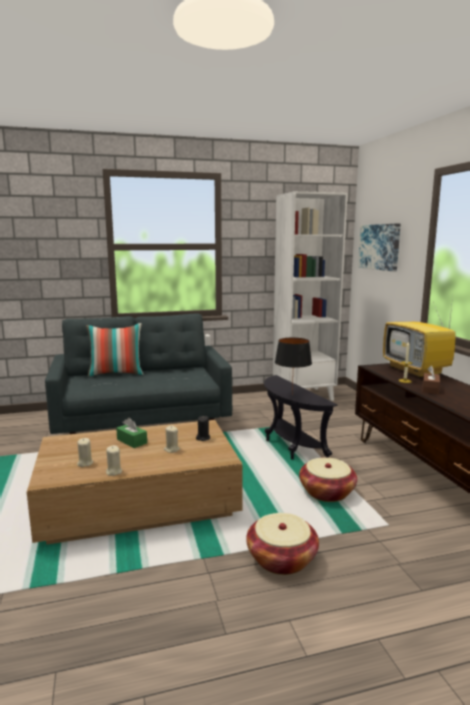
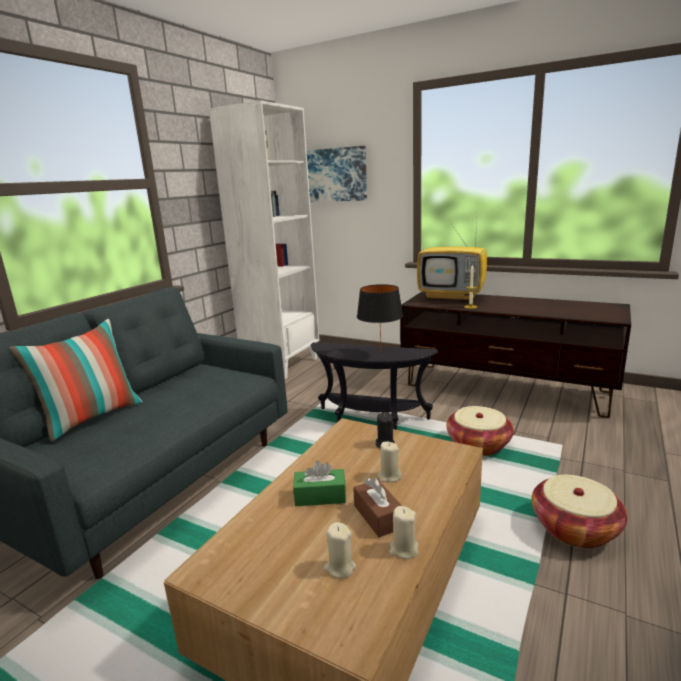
camera: 45 degrees left, 5 degrees up
(430, 389) = (503, 307): brown tissue box -> brown tissue box (378, 516)

